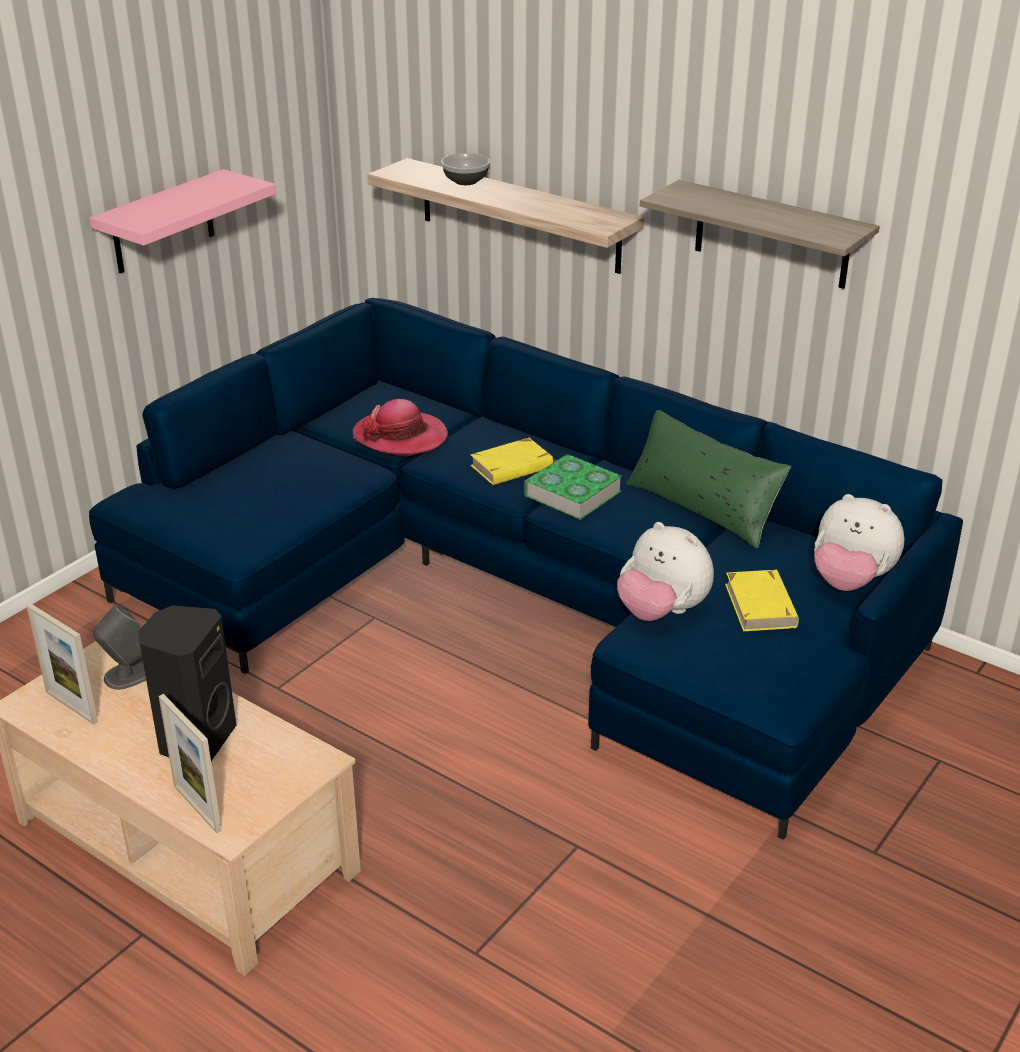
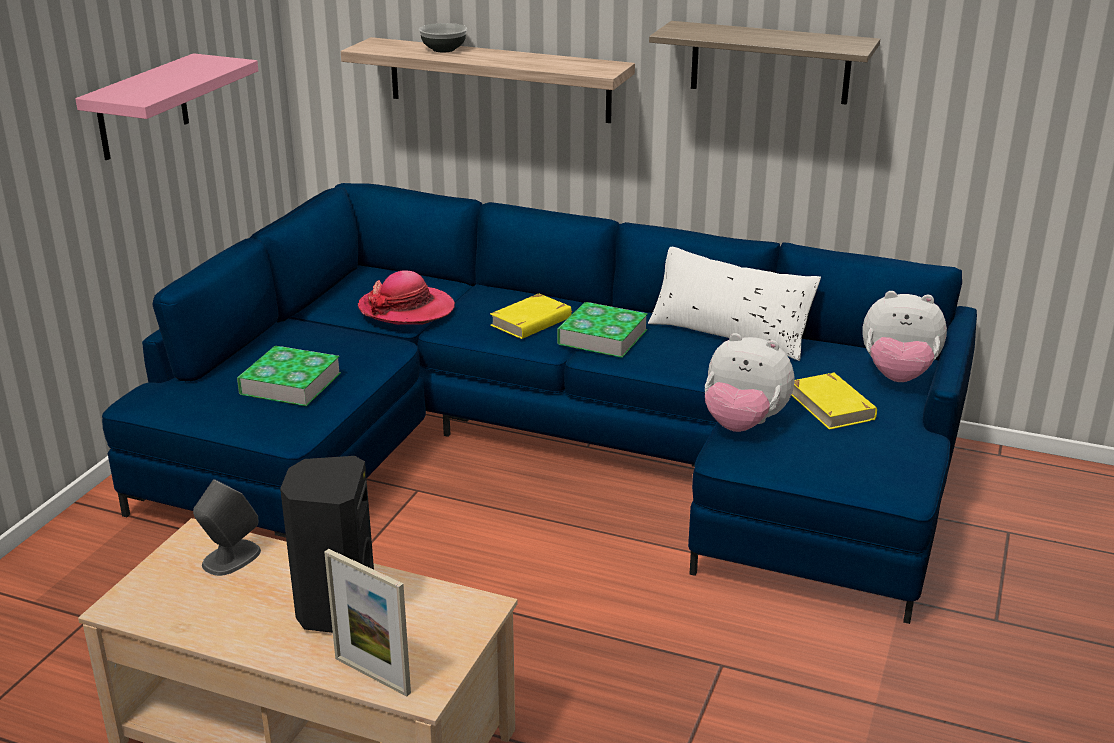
camera: 15 degrees left, 5 degrees down
(71, 707) = (178, 600): picture frame -> none
(258, 503) = (290, 383): none -> book
(702, 507) = (729, 334): green pillow -> white pillow

